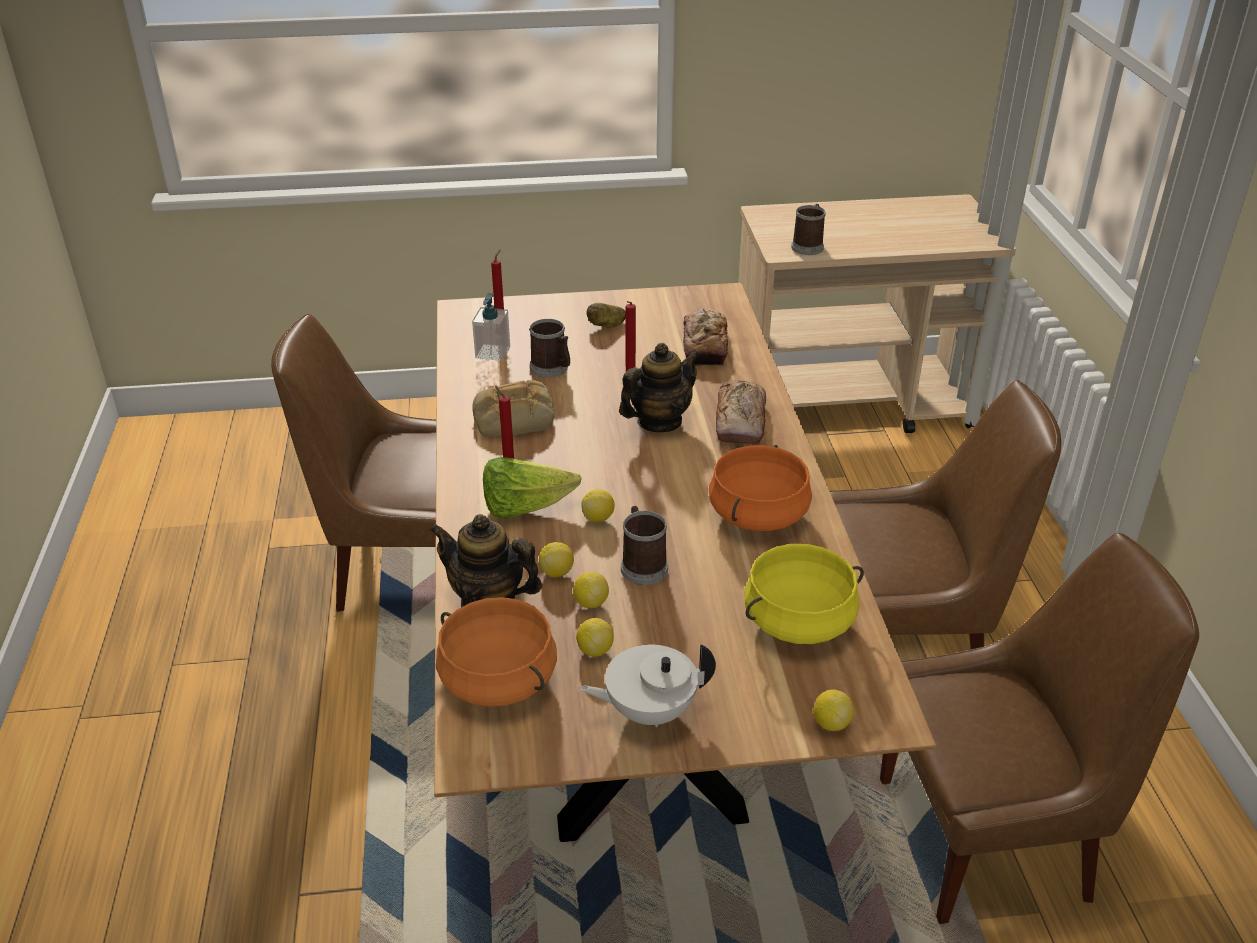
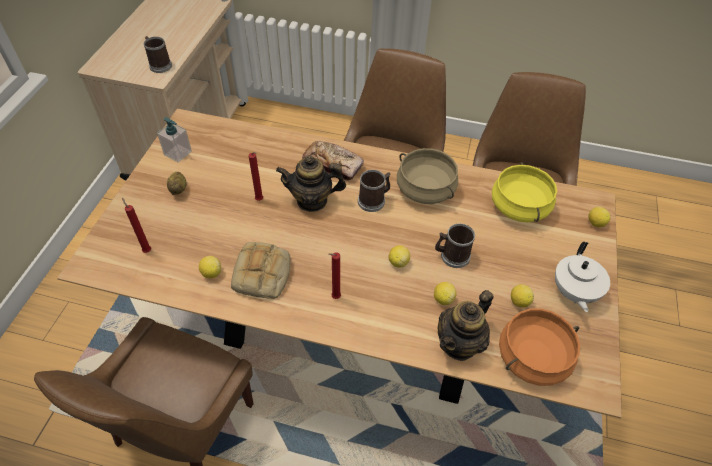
camera: 70 degrees left, 15 degrees up
(492, 352) = (167, 262): soap dispenser -> soap dispenser (178, 153)
(524, 508) = (370, 297): lettuce -> none
(552, 369) = (214, 235): mug -> mug (374, 200)
(591, 602) = (477, 290): lemon -> lemon (211, 273)
(659, 421) = (312, 200): teapot -> teapot turned 75 degrees counterclockwise
(704, 345) = (240, 151): bread -> none
(757, 513) = (424, 190): orange cooking pot -> beige cooking pot

